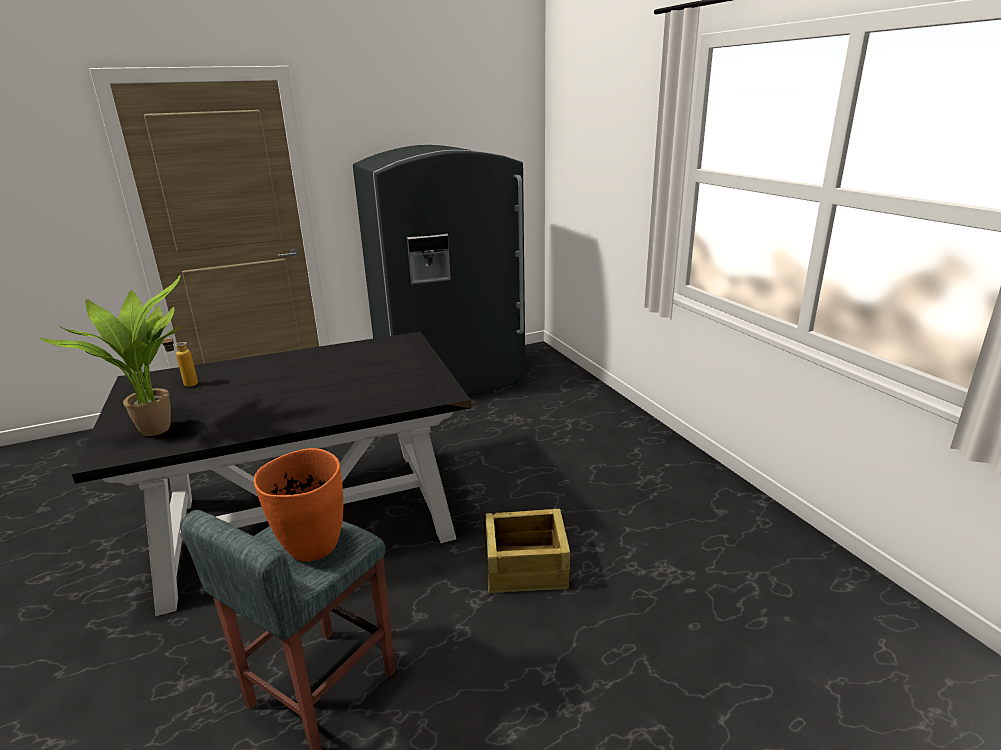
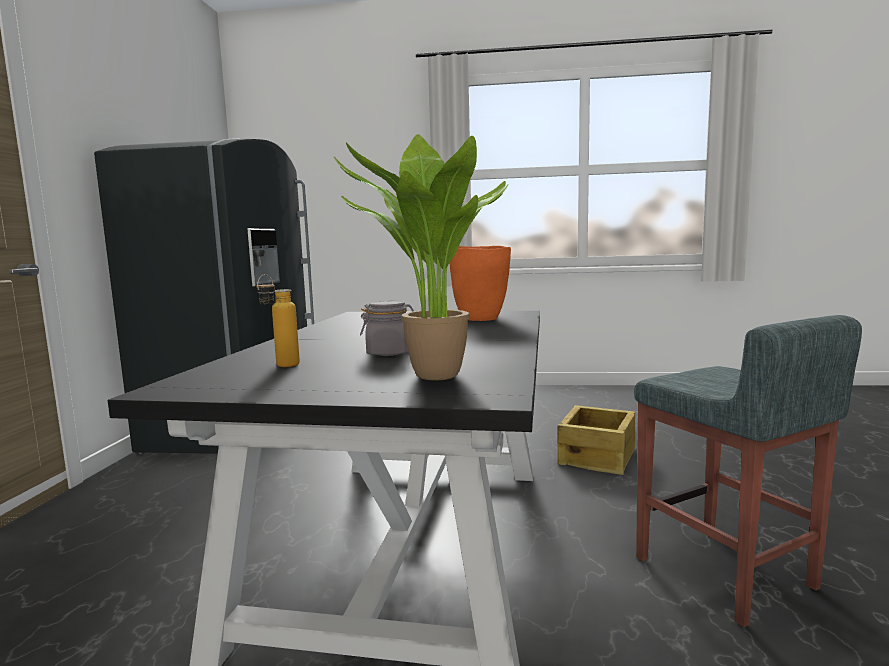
camera: 60 degrees left, 15 degrees down
(229, 399) = (389, 353): none -> grey jar
(312, 547) = (729, 377): orange vase -> orange vase (481, 318)

